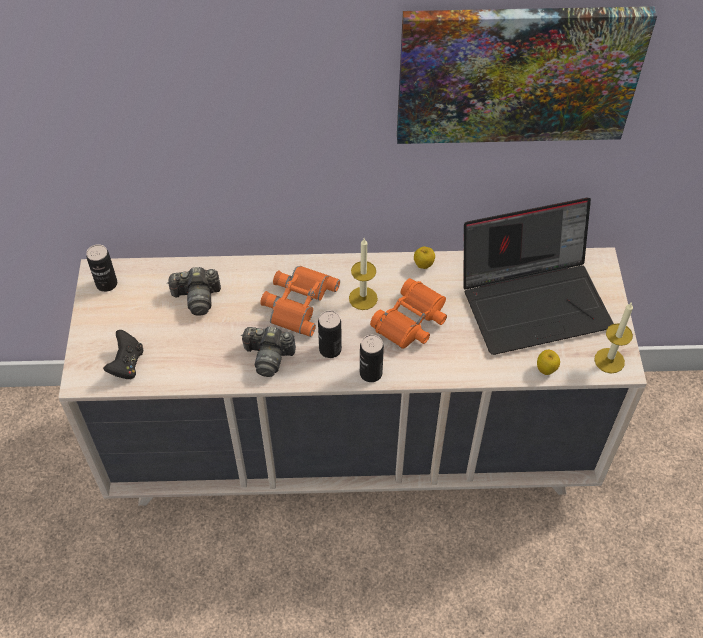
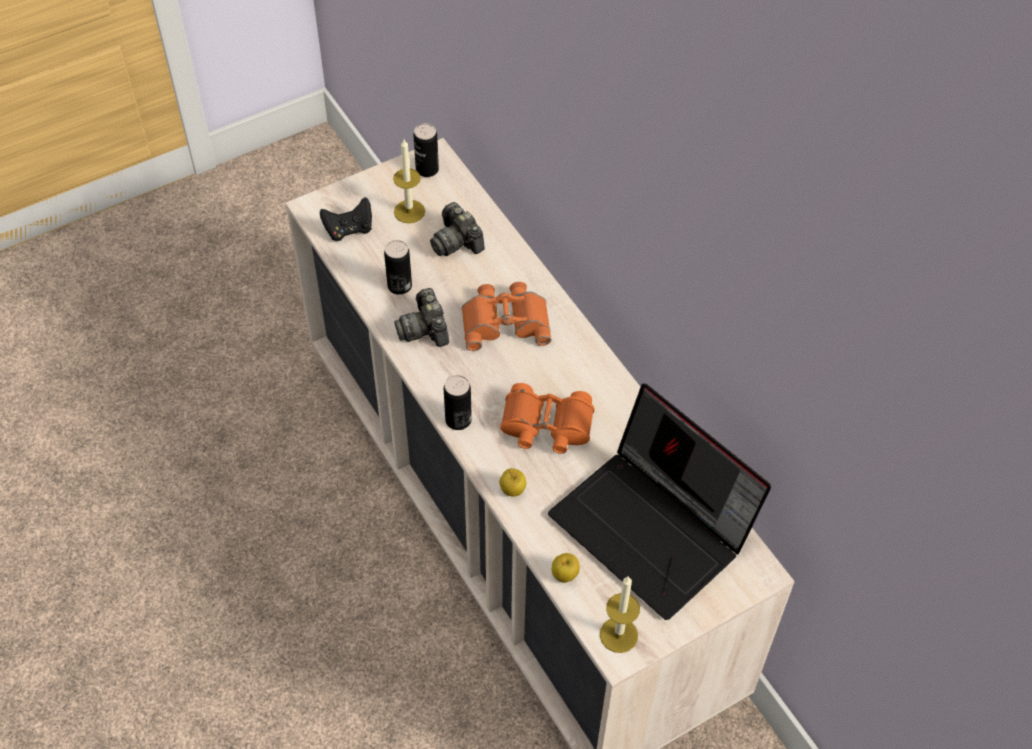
camera: 60 degrees right, 0 degrees up
(330, 349) = (465, 373): can -> can (399, 286)
(363, 298) = (547, 372): candle -> candle (409, 211)
(423, 265) = (628, 405): apple -> apple (512, 491)
(517, 74) = (747, 275): picture -> none

